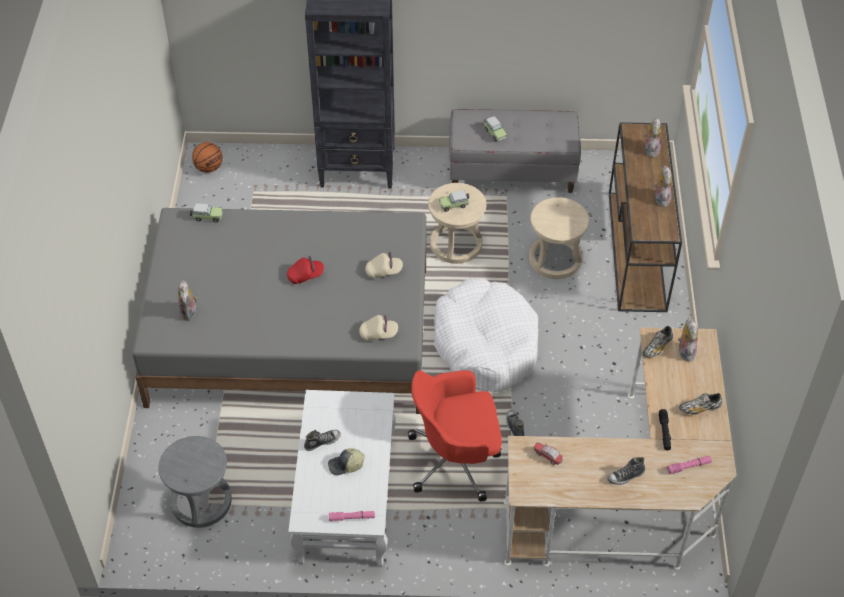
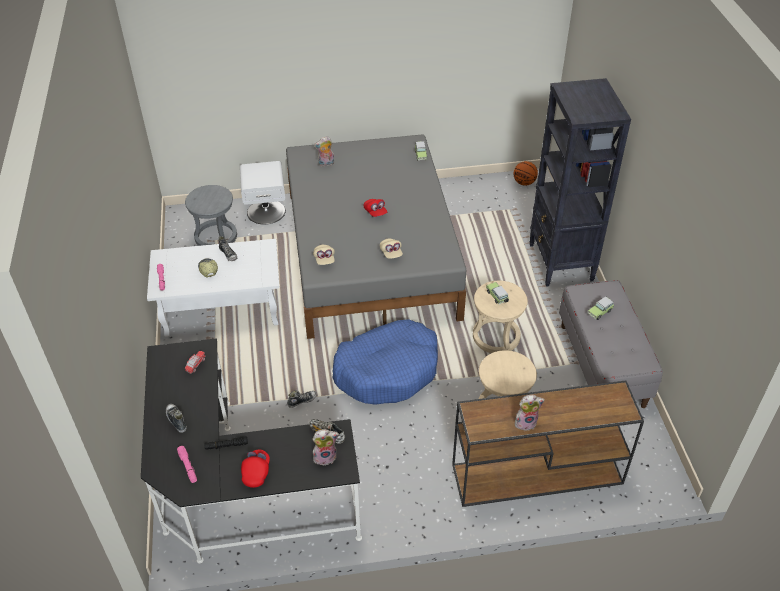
camera: 80 degrees right, 5 degrees down
(166, 438) = (266, 211): none -> white nightstand
(456, 460) = (264, 366): red office chair -> none
(485, 344) = (387, 370): white dog bed -> blue dog bed
(630, 497) = (238, 491): beige desk -> black desk
(650, 149) = (596, 409): plush toy -> none
(700, 408) = (256, 472): shoe -> red cap

